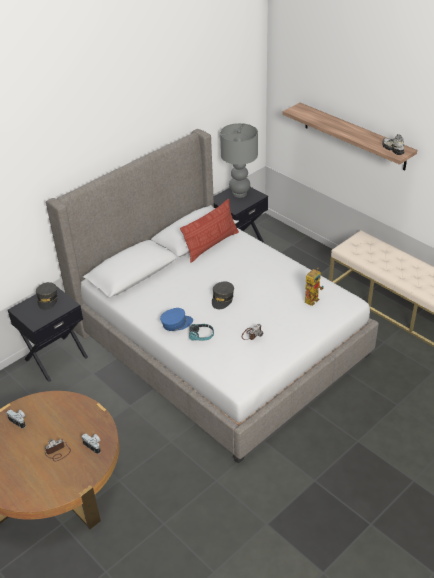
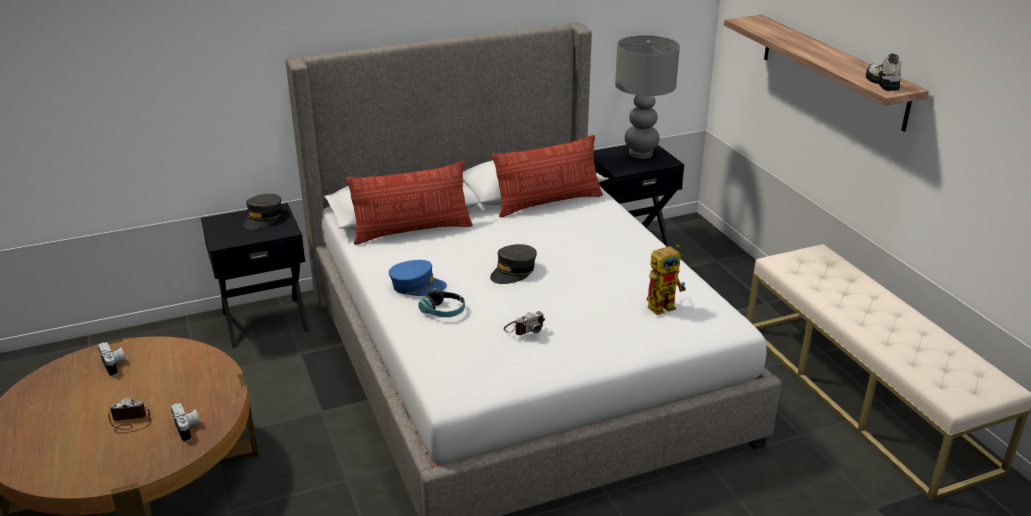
camera: 20 degrees right, 10 degrees down
(147, 286) = (412, 231): none -> pillow

